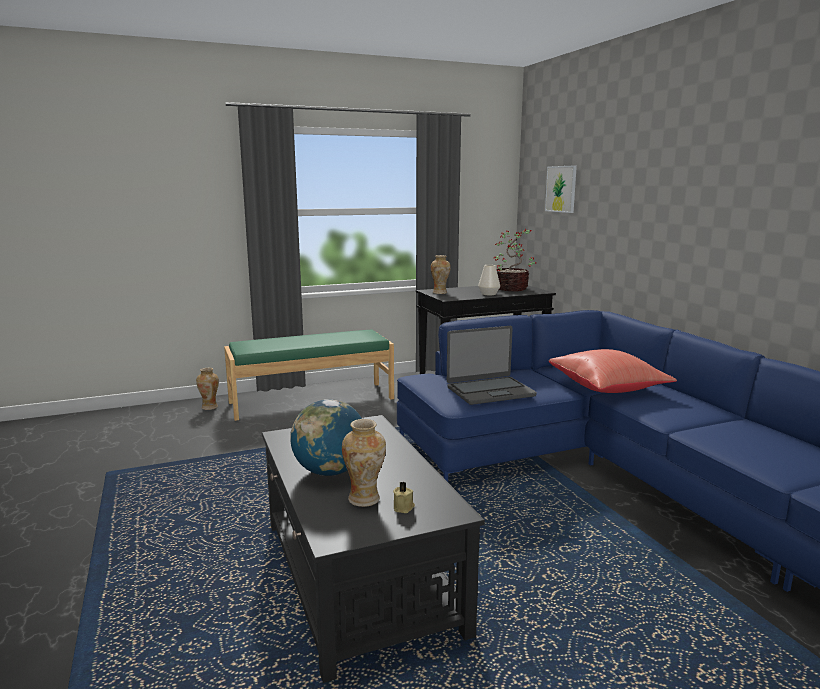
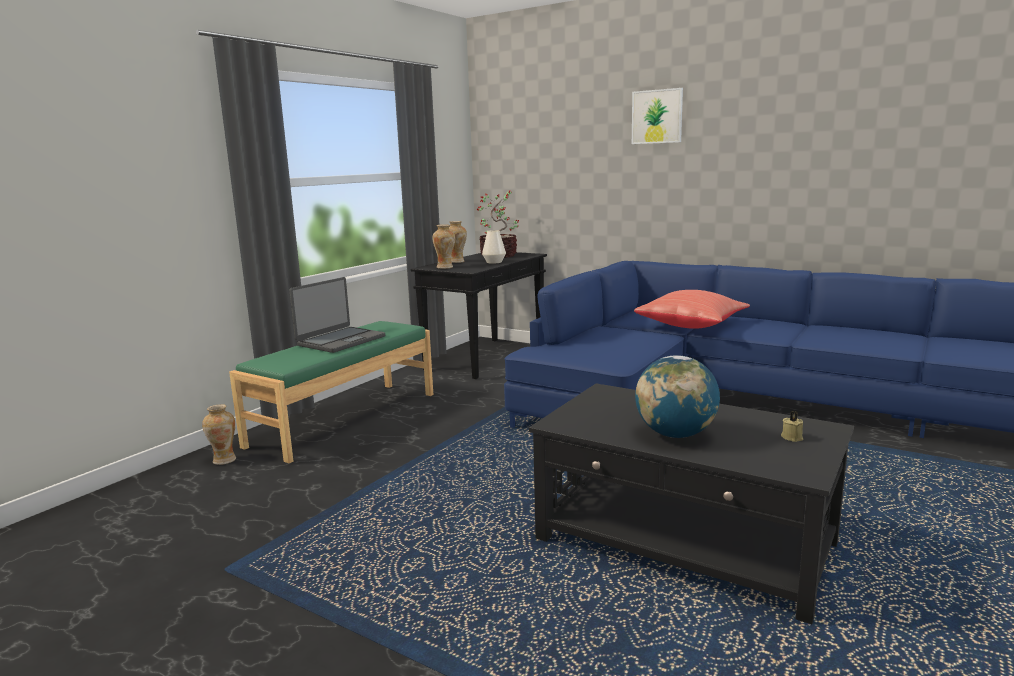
camera: 35 degrees left, 0 degrees up
(365, 499) = (753, 442): vase -> vase (457, 262)
(490, 391) = (620, 347): laptop -> laptop (340, 341)
(561, 189) = (540, 147): picture -> picture (657, 116)

